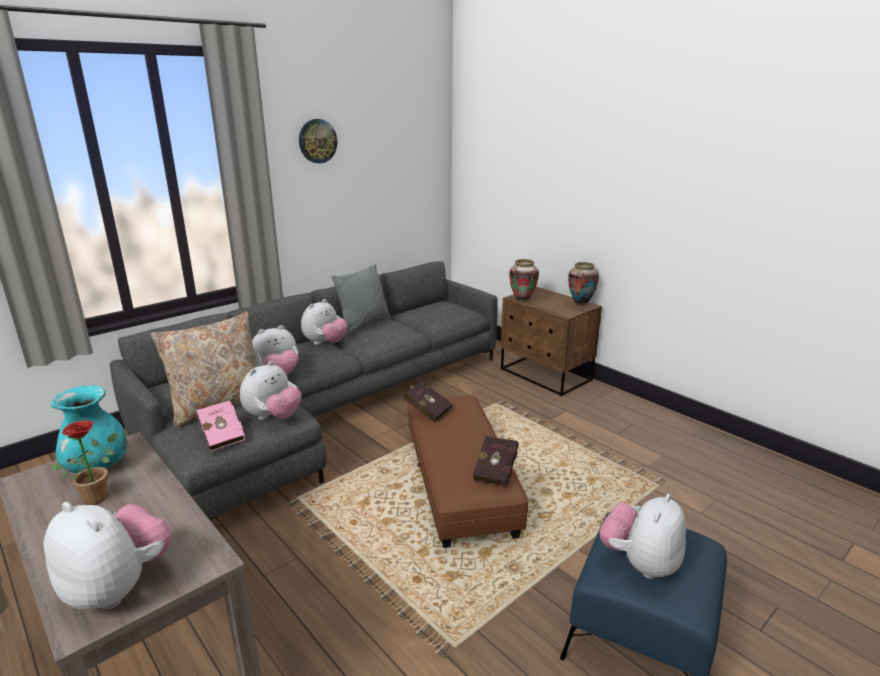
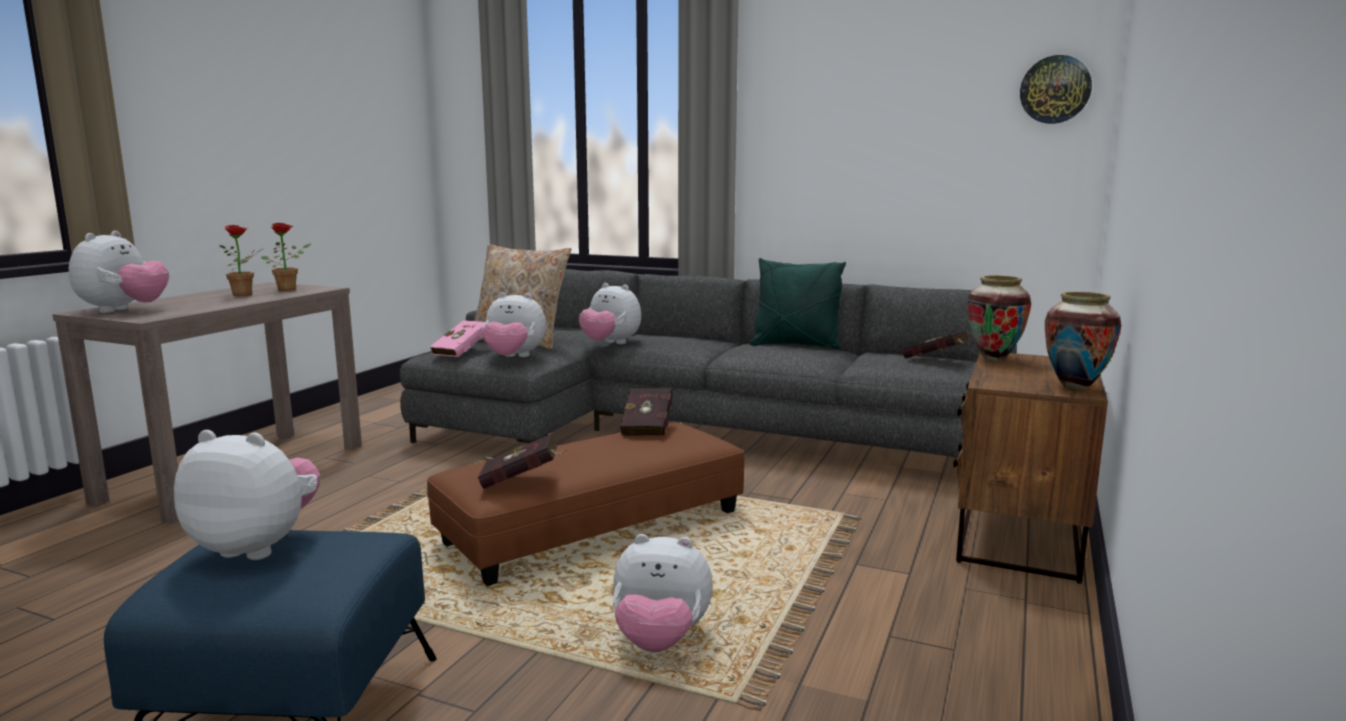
camera: 65 degrees right, 10 degrees down
(97, 466) = (290, 289): turquoise vase -> potted plant
(317, 141) = (828, 82): wall clock -> wall clock (1055, 89)
(325, 343) = (718, 344): plush toy -> plush toy (660, 641)
(364, 325) = (795, 345): grey pillow -> green pillow
(444, 307) = (936, 361): none -> red book

